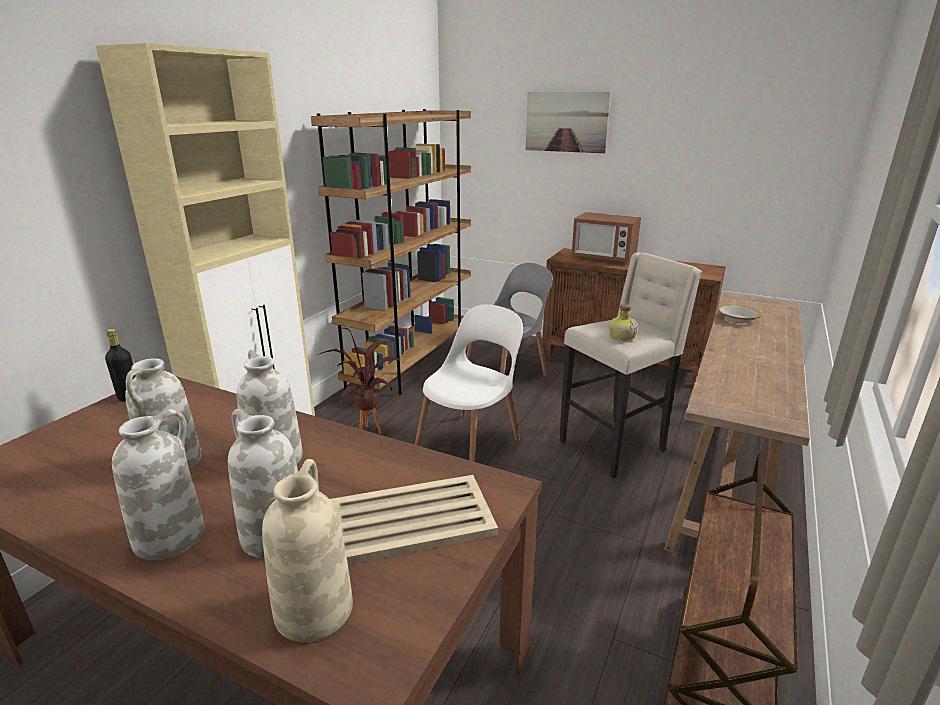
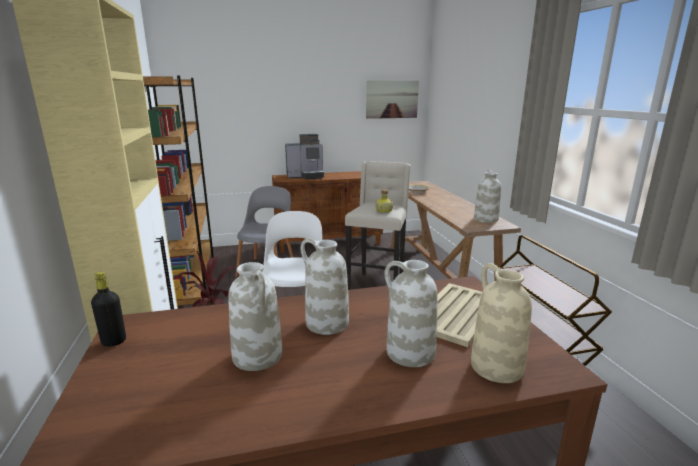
camera: 40 degrees left, 5 degrees down
(170, 536) = (352, 386): white vase -> white vase (485, 219)
(566, 122) = (262, 87): picture -> picture (392, 99)
(603, 258) = (306, 176): microwave -> coffee machine

